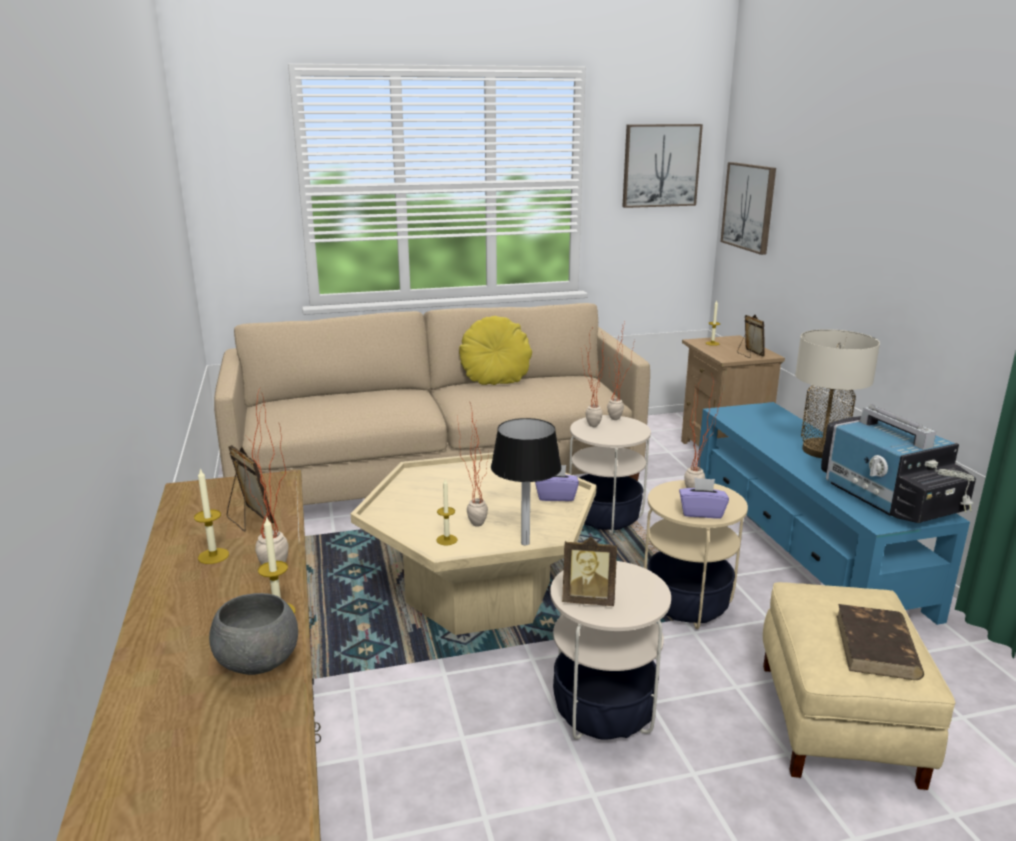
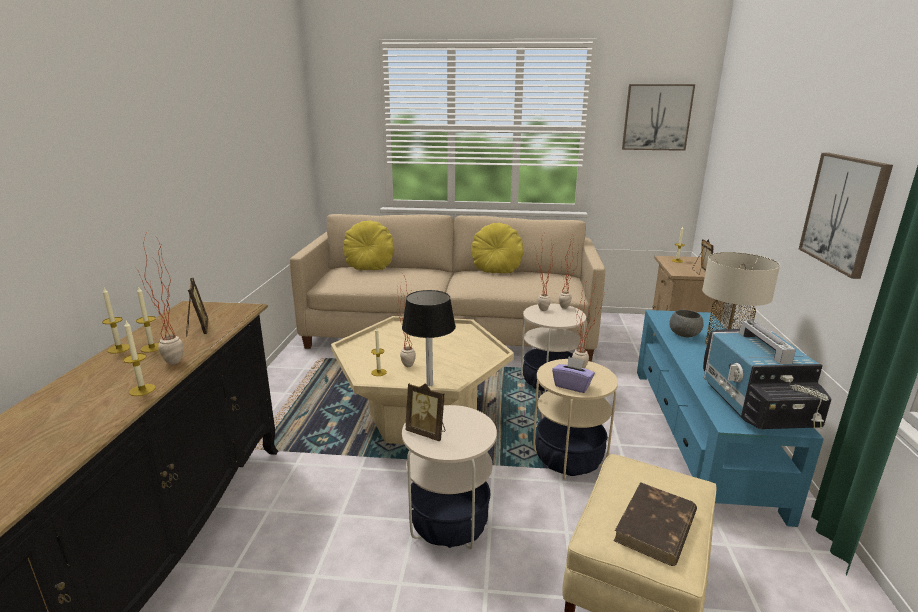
camera: 20 degrees right, 0 degrees up
(163, 566) = (119, 349): none -> candle
(258, 664) = (91, 420): grey bowl -> grey bowl (684, 335)
(317, 399) = (370, 268): none -> yellow pillow
(556, 496) = (480, 356): purple tissue box -> none
(749, 207) = (724, 152): picture -> picture (844, 212)

